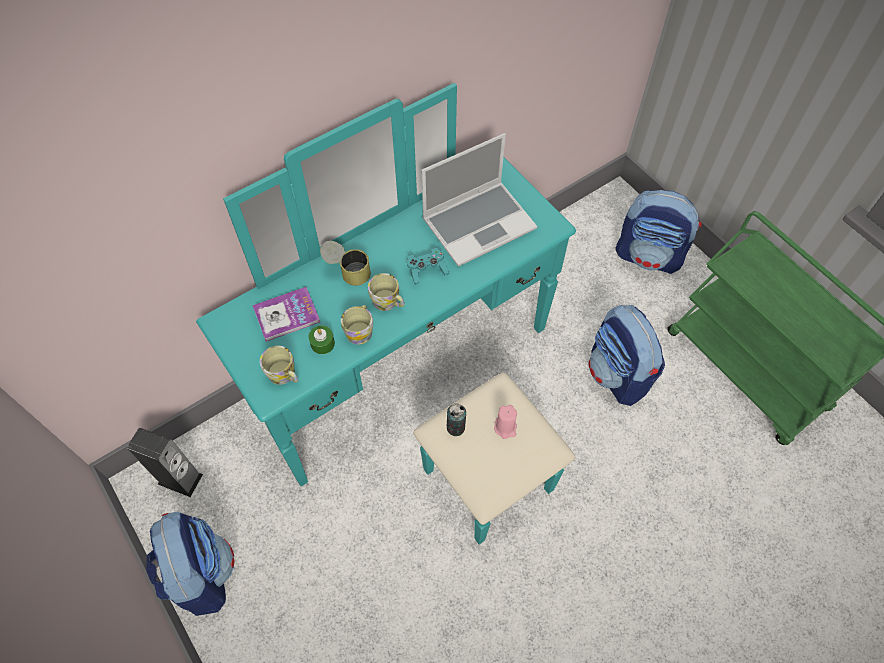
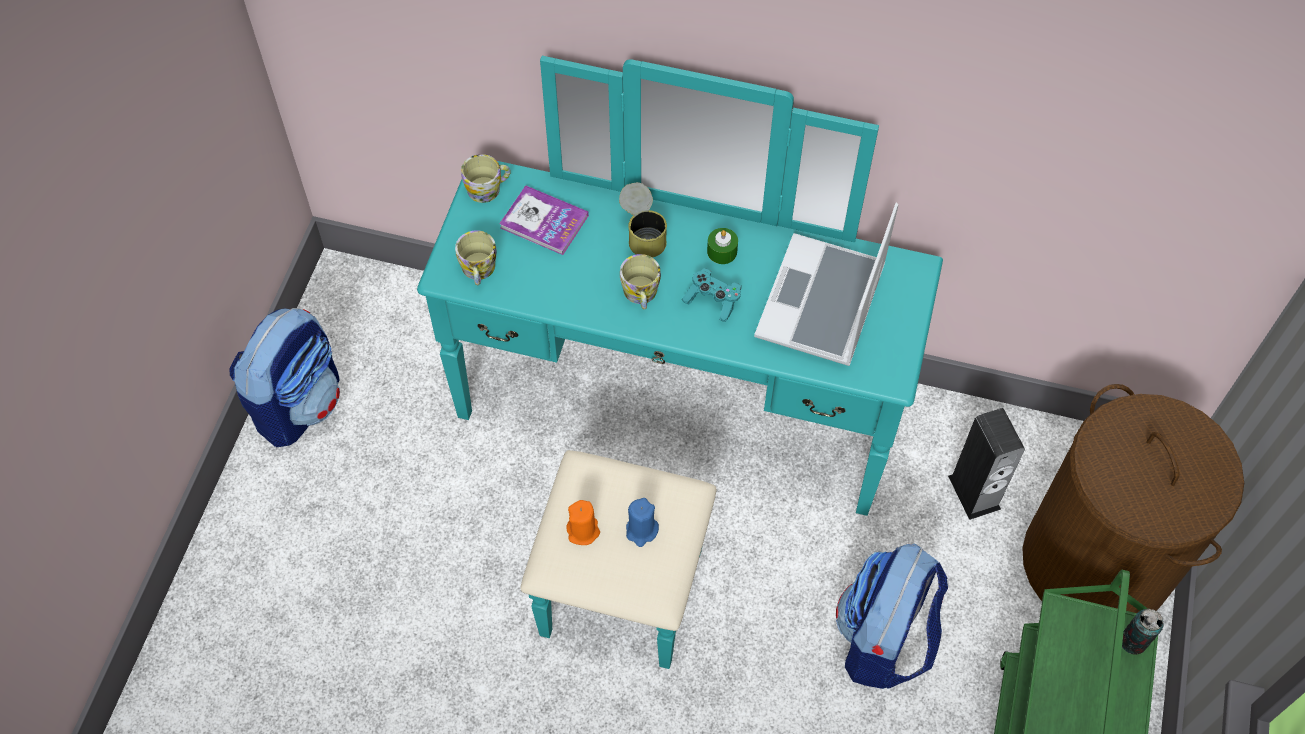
camera: 50 degrees right, 0 degrees up
(180, 479) = (374, 307): speaker -> speaker (974, 492)
(322, 343) = (541, 275): green candle -> green candle (722, 251)
(360, 330) = (586, 295): mug -> mug (488, 188)
(455, 427) = (599, 483): can -> can (1133, 641)
(479, 223) = (822, 304): laptop -> laptop turned 90 degrees clockwise
(479, 459) = (583, 531): none -> orange candle
(505, 428) = (641, 530): pink candle -> blue candle
(649, 256) = (1096, 563): backpack -> brown laundry basket

